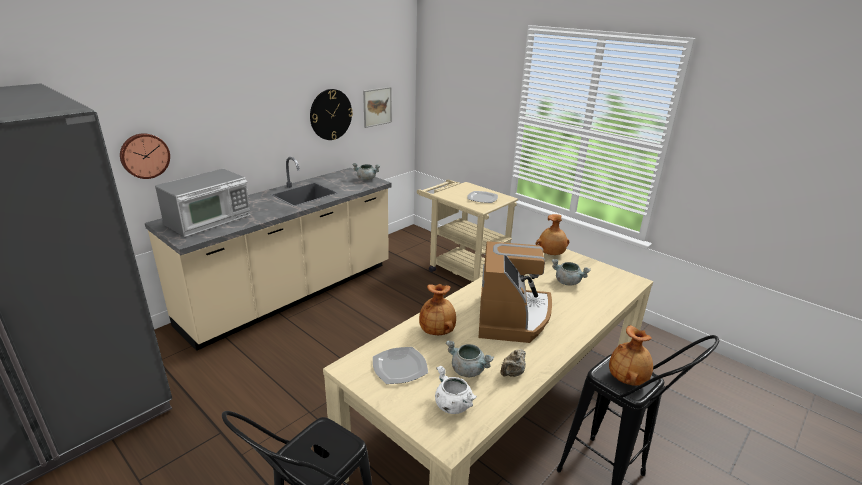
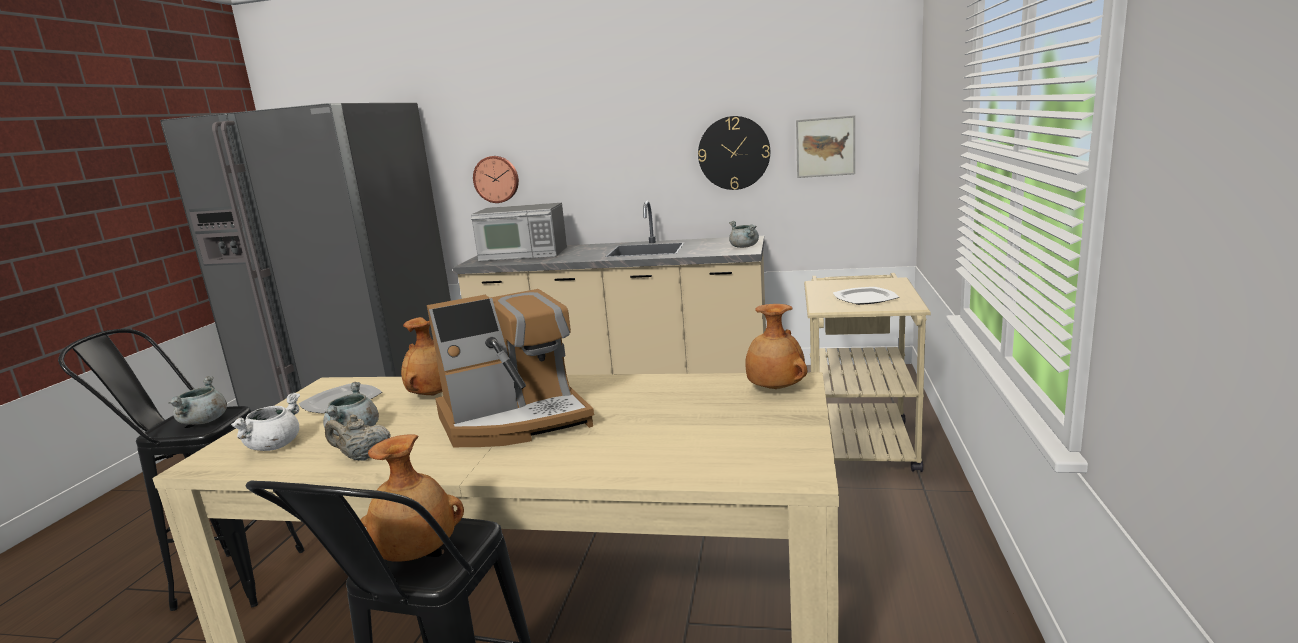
camera: 60 degrees right, 10 degrees down
(568, 282) = (689, 424): grey cooking pot -> grey cooking pot (204, 421)

